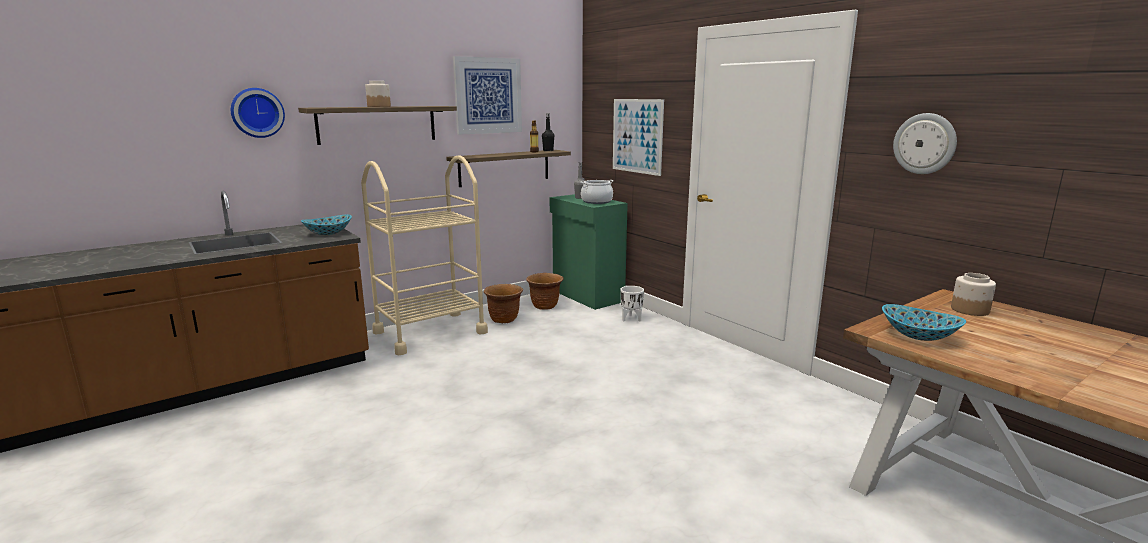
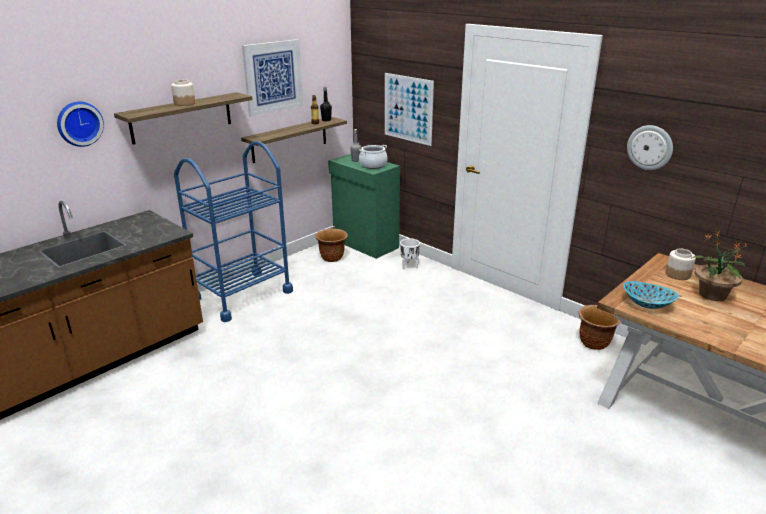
camera: 10 degrees left, 10 degrees up
(328, 233) = (160, 229): bowl -> none
(430, 332) = (242, 295): beige cart -> blue cart
(504, 319) = (301, 275): brown planter -> brown planter (594, 343)
(1022, 333) = (712, 295): none -> potted plant

